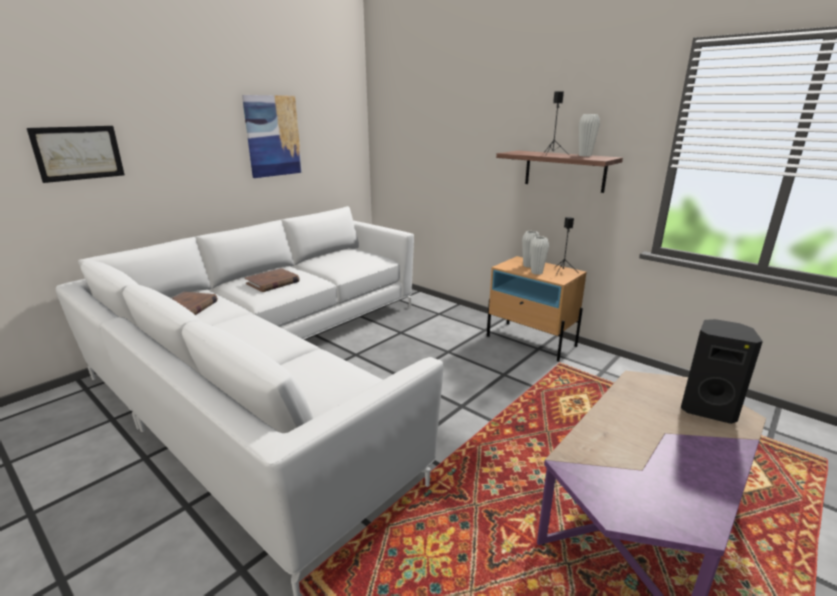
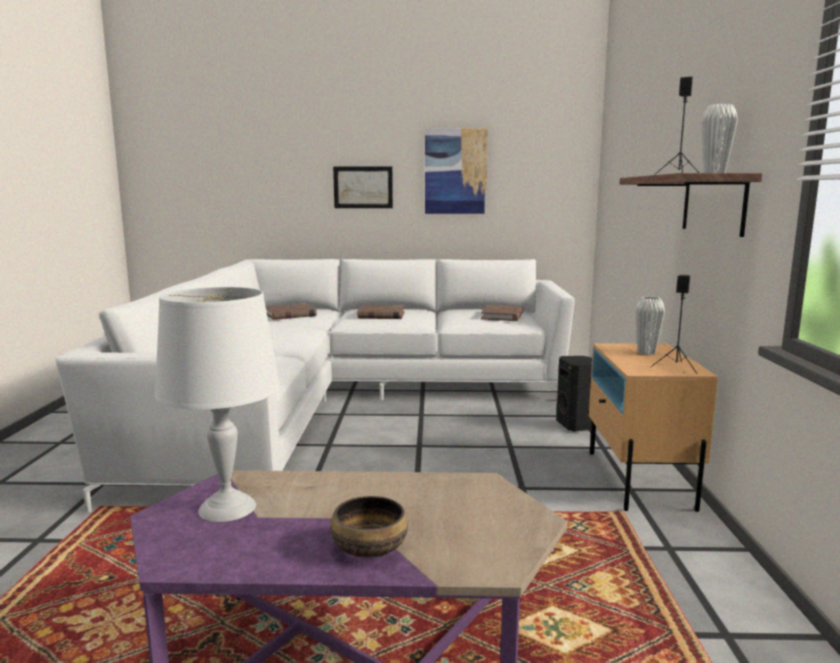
camera: 50 degrees right, 10 degrees down
(78, 153) = (273, 177): picture -> picture (363, 187)
(358, 257) = (502, 316): none -> brown book
(536, 272) = (632, 359): white vase -> none
(619, 477) = (228, 507): none -> white table lamp
(707, 409) = (472, 537): black speaker -> black speaker (576, 425)
(707, 443) = (368, 547): none -> bowl

